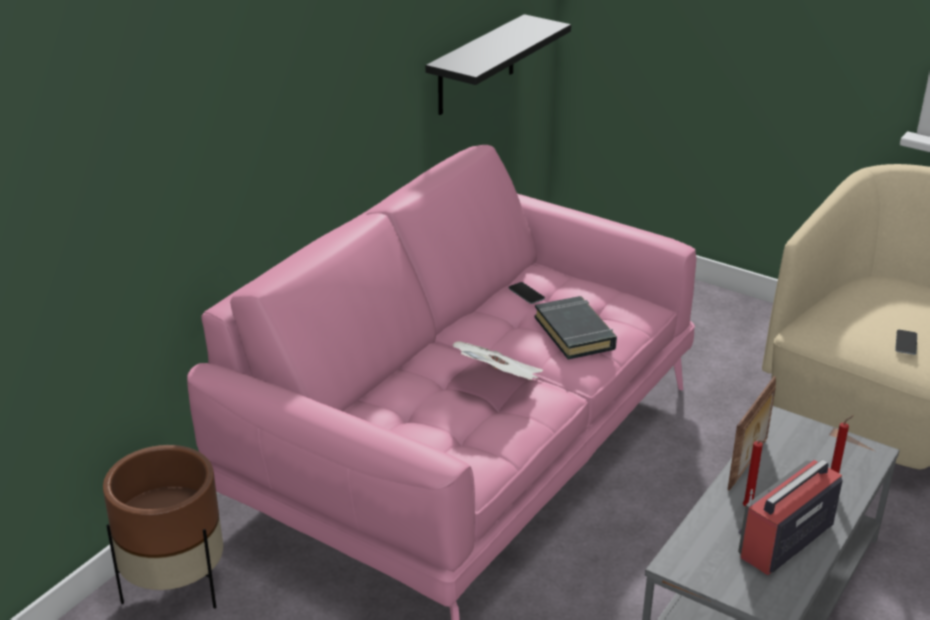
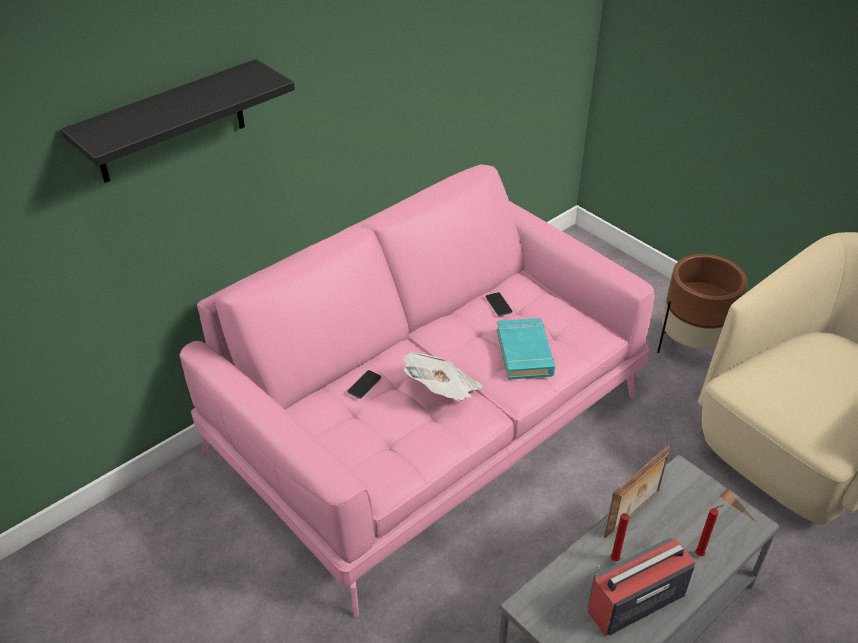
camera: 15 degrees right, 10 degrees up
(175, 586) = (164, 507): brown planter -> brown planter (691, 347)
(476, 65) = (500, 89): black shelf -> black shelf (170, 123)
(575, 333) = (525, 353): black book -> turquoise book
(906, 342) = (823, 416): phone -> phone (364, 384)

